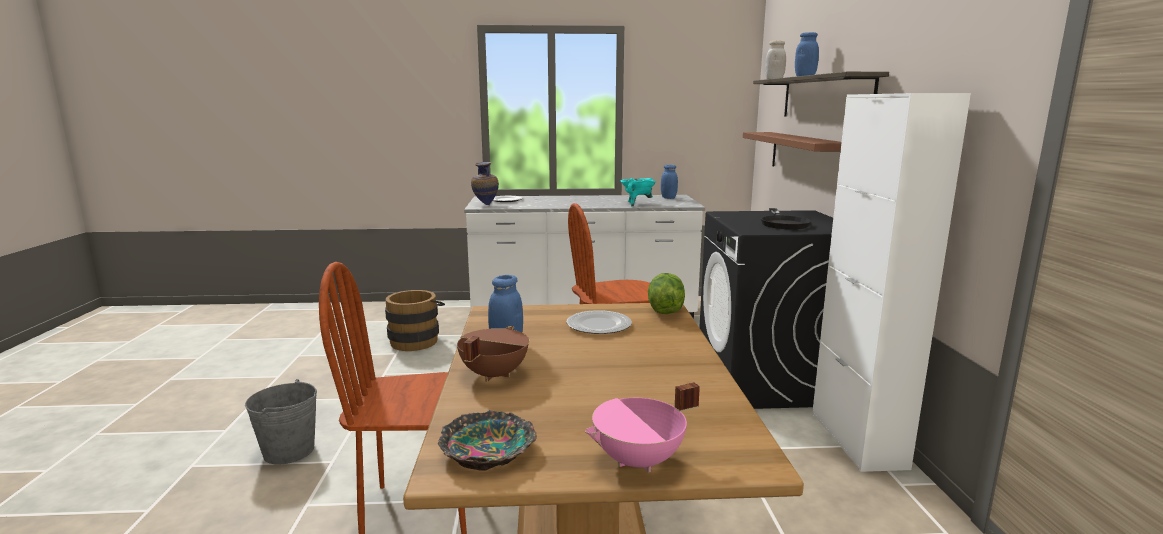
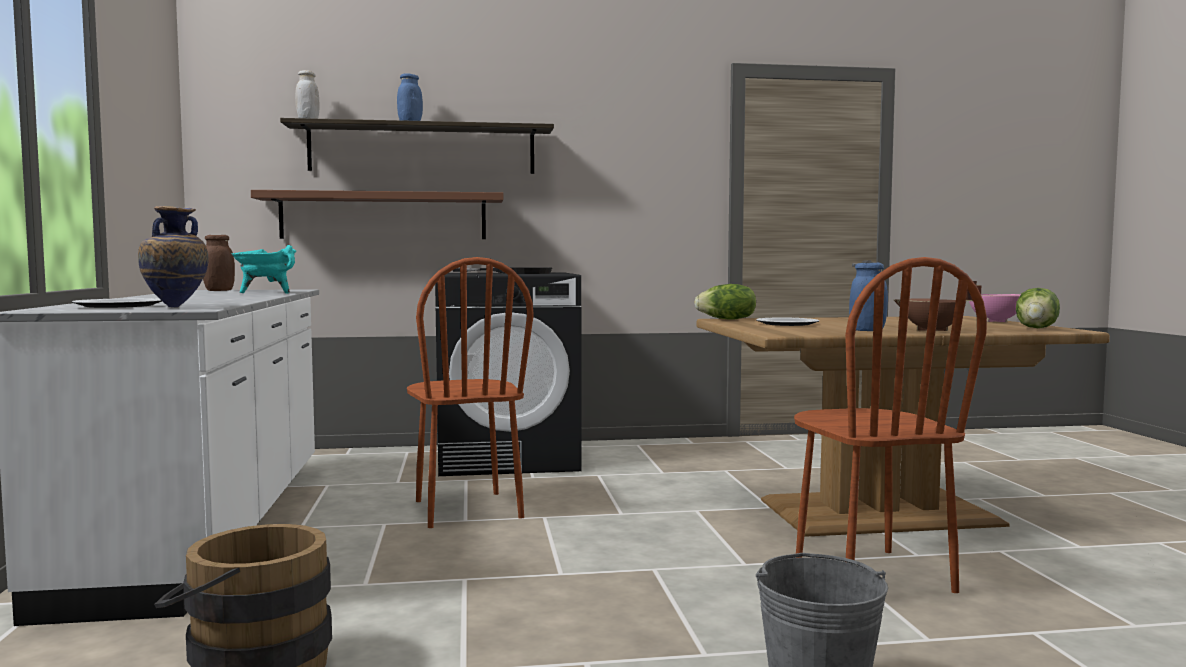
camera: 95 degrees left, 10 degrees down
(489, 451) = (1037, 328): bowl -> lettuce
(668, 198) = (219, 290): blue jar -> brown jar
(857, 440) = (629, 445): white cabinet -> none

